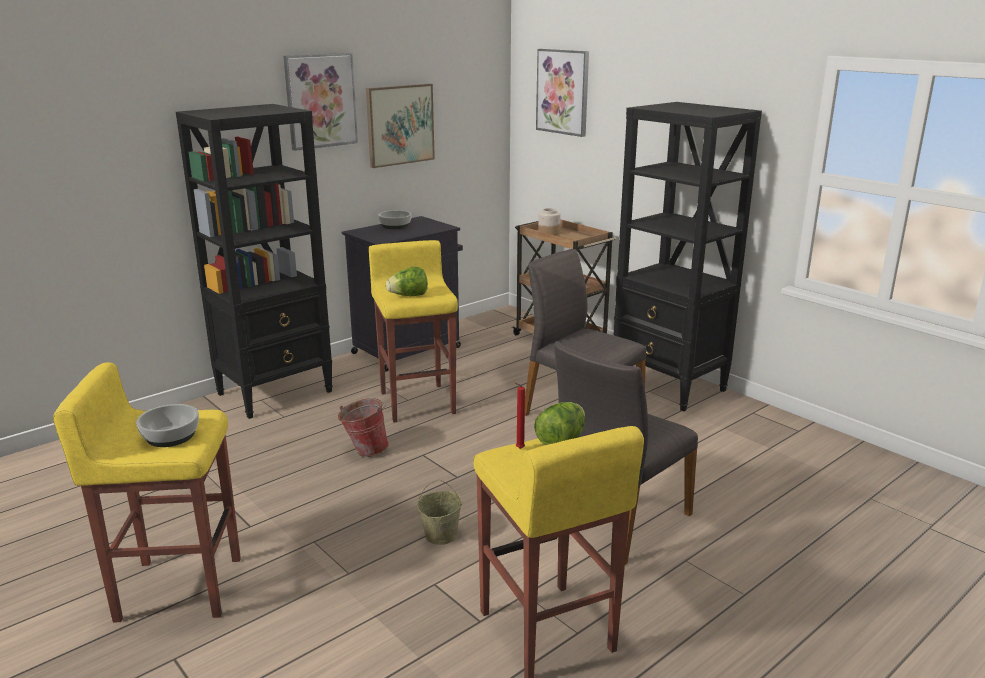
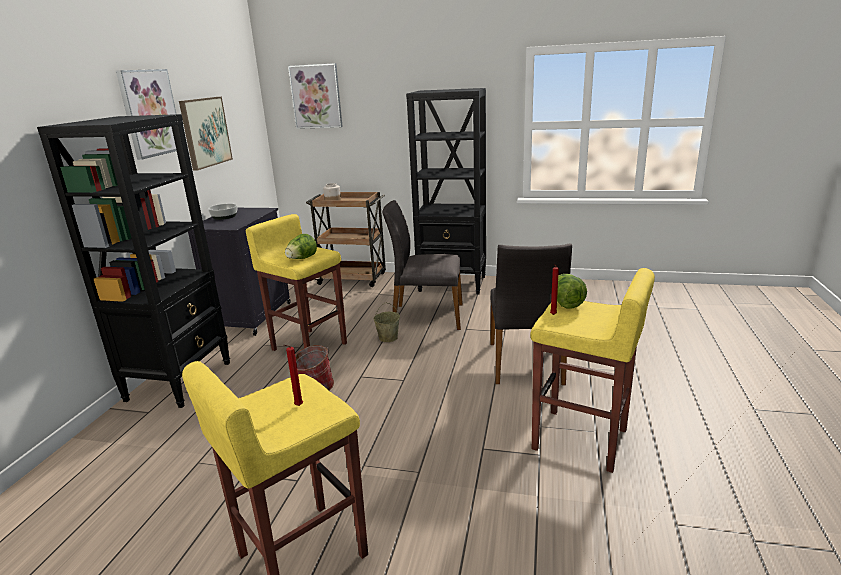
camera: 35 degrees left, 0 degrees up
(170, 436) = (297, 406): bowl -> red candle
(441, 535) = (444, 418): beige bucket -> beige bucket (388, 337)

